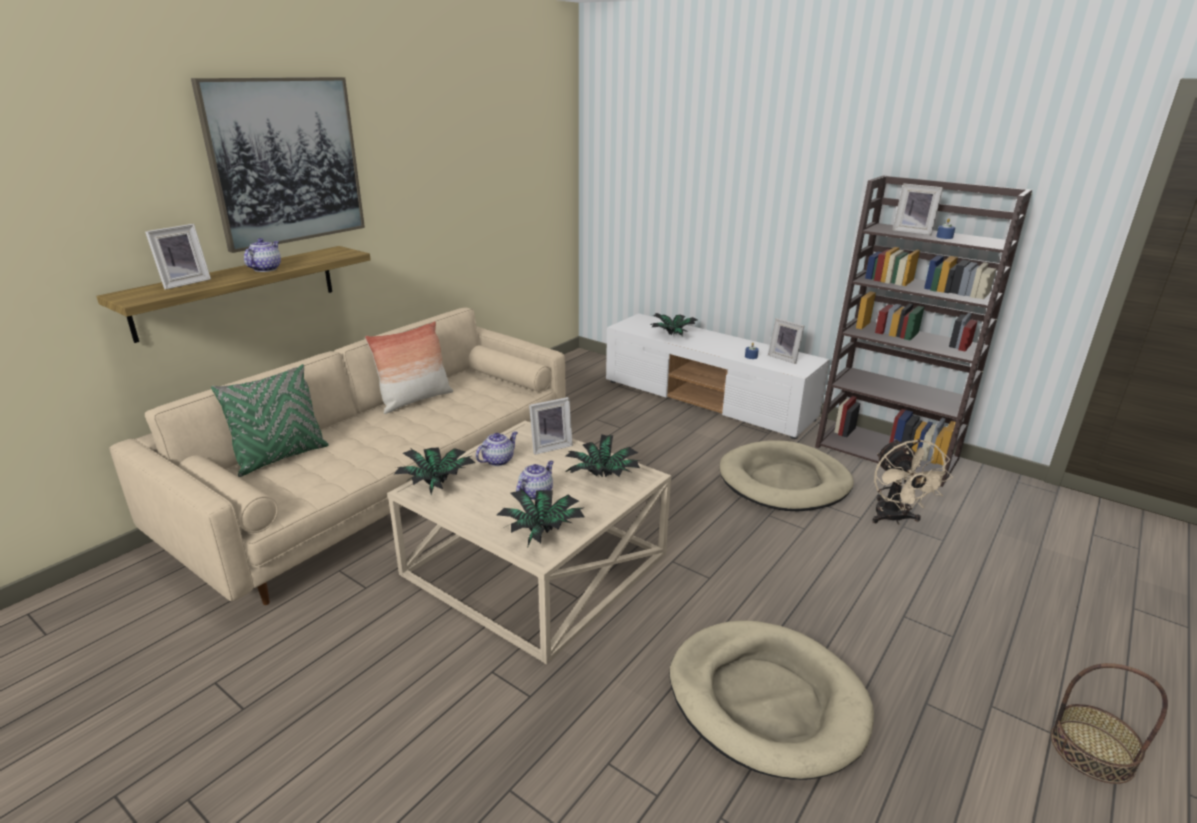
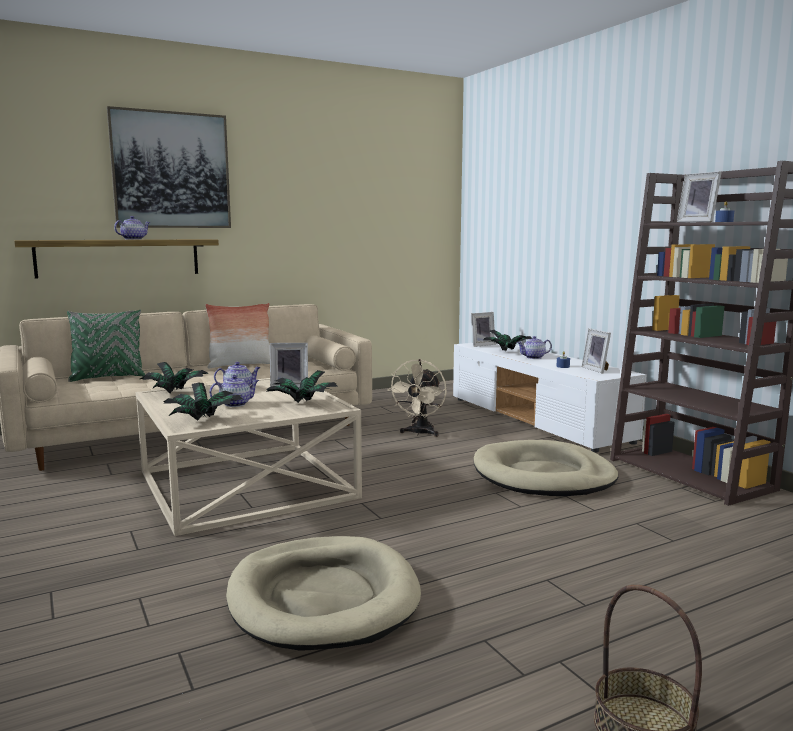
camera: 25 degrees right, 15 degrees down
(183, 283) = (72, 239): picture frame -> picture frame (481, 345)
(708, 343) = (533, 357): none -> teapot
(894, 519) = (633, 517): beige fan -> beige fan (419, 433)

